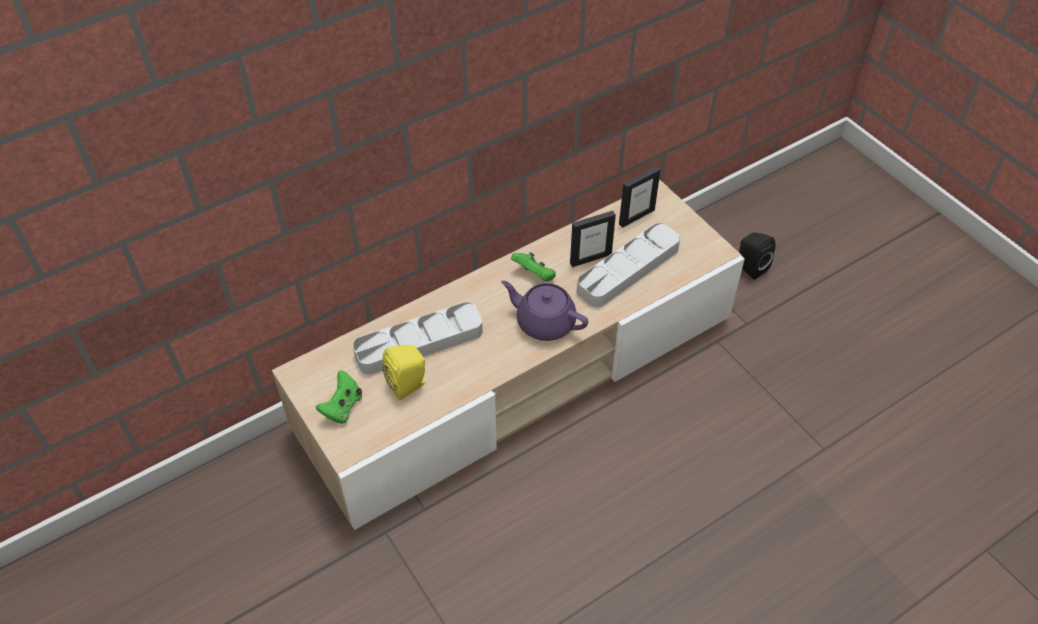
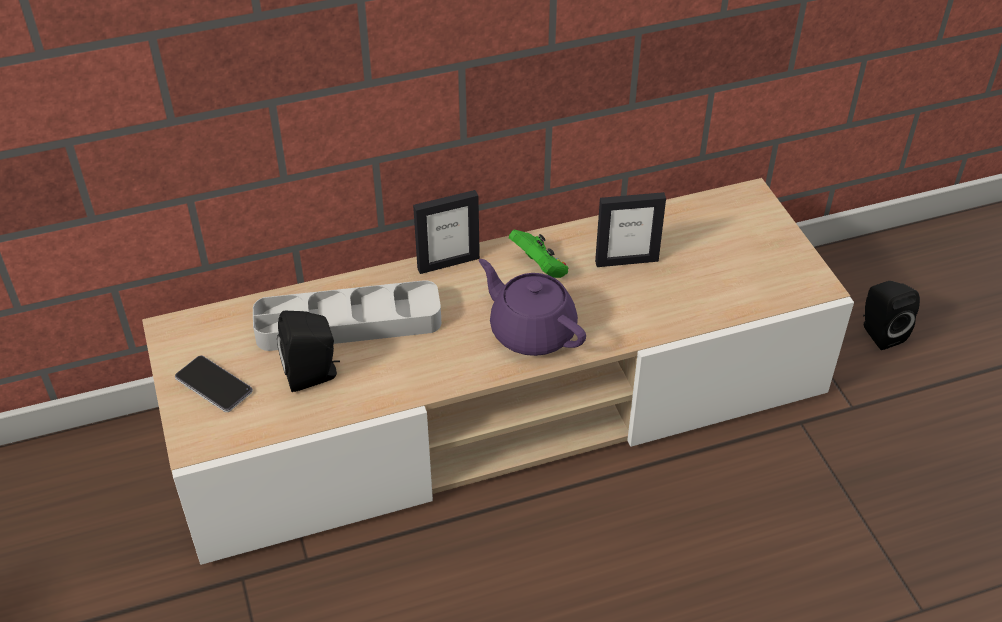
camera: 15 degrees right, 5 degrees down
(342, 407) = (213, 385): green game controller -> phone
(409, 385) = (313, 375): yellow speaker -> black speaker
(628, 269) = (676, 284): grey tray -> none
(636, 217) = (711, 219): picture frame -> picture frame (448, 263)

